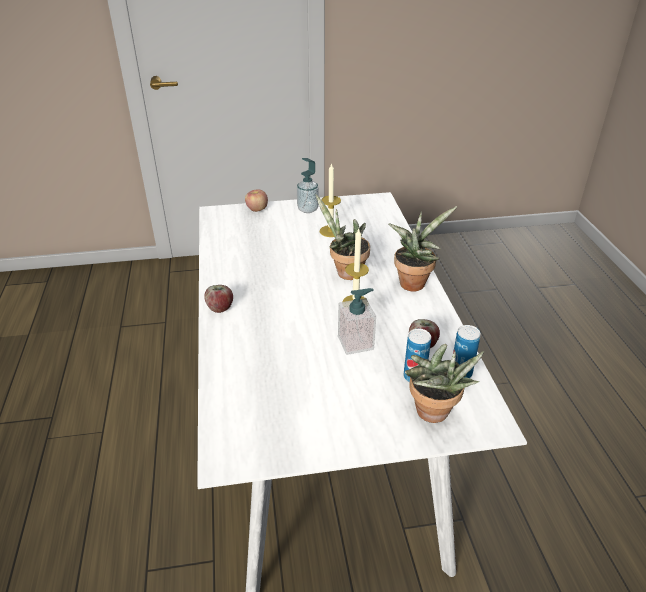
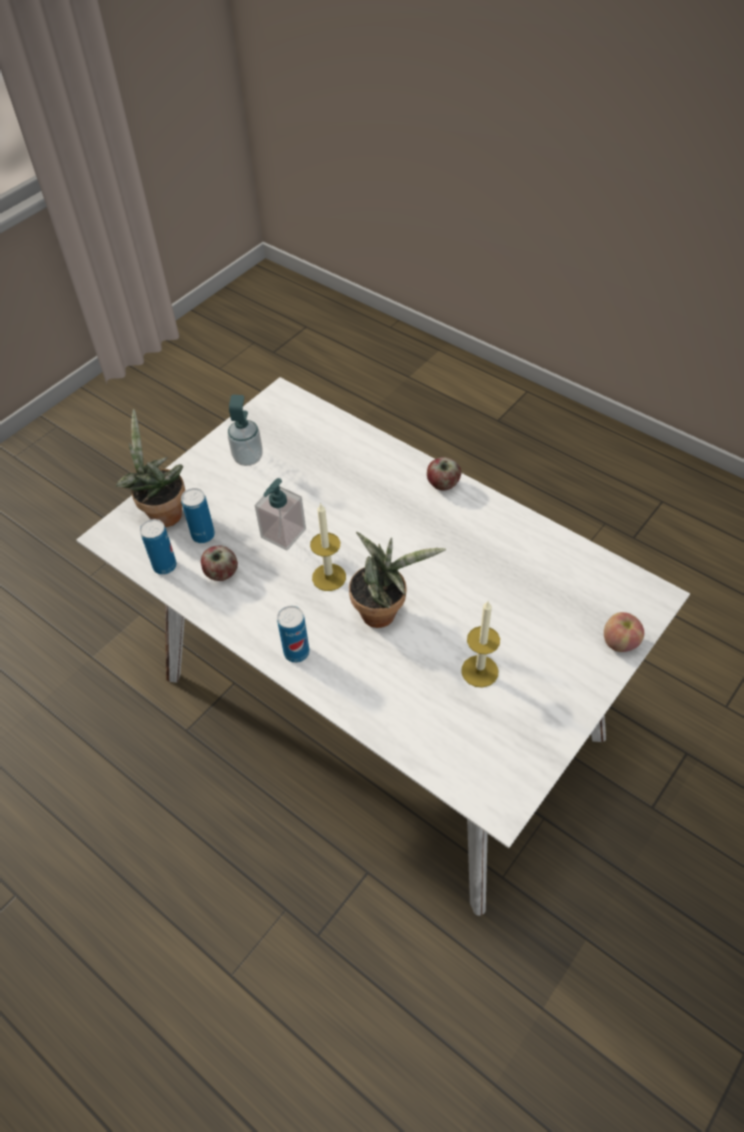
camera: 140 degrees right, 15 degrees up
(308, 209) = (562, 694): soap dispenser -> soap dispenser (248, 458)
(413, 282) = (296, 652): potted plant -> can

